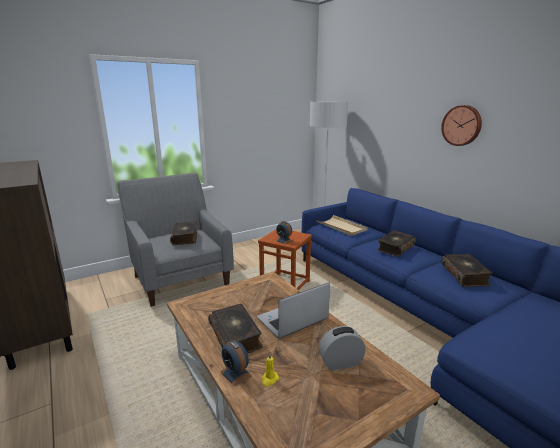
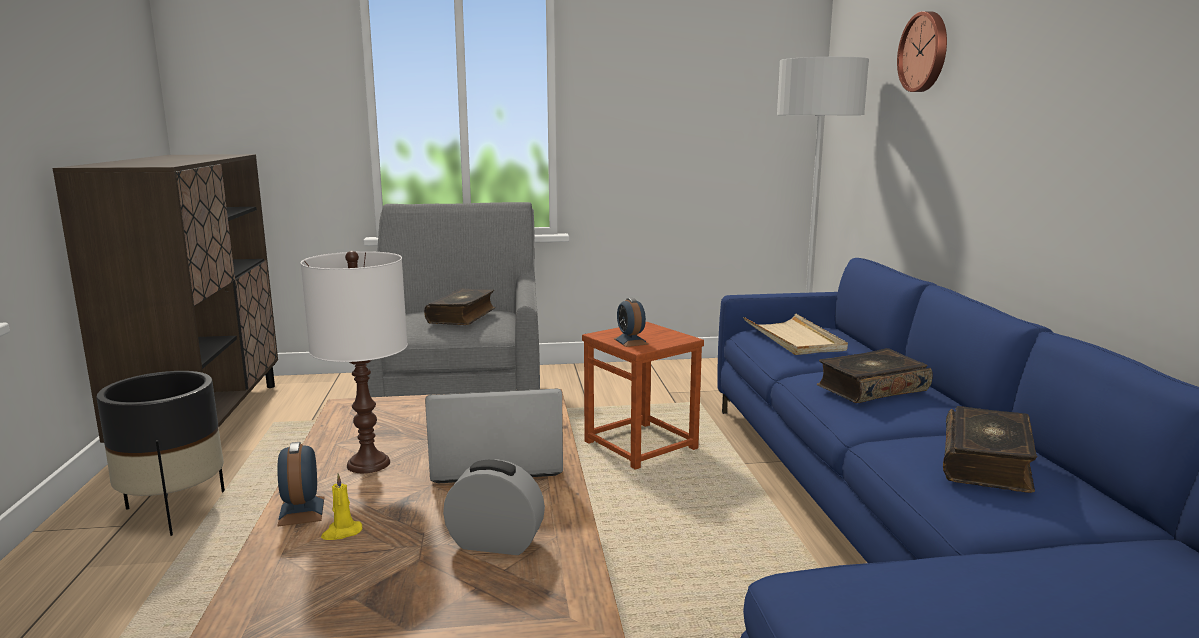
camera: 25 degrees right, 5 degrees down
(78, 384) = (175, 511): none -> black planter
(235, 336) = (369, 464): book -> white table lamp
(462, 125) = (1080, 87): wall clock -> wall clock (925, 52)

